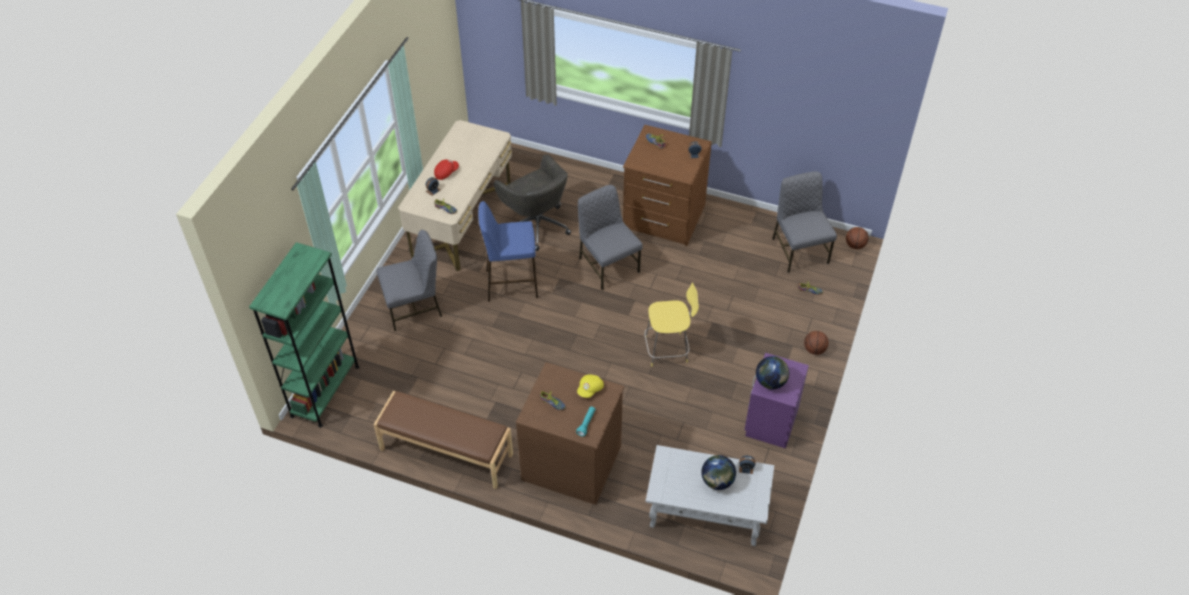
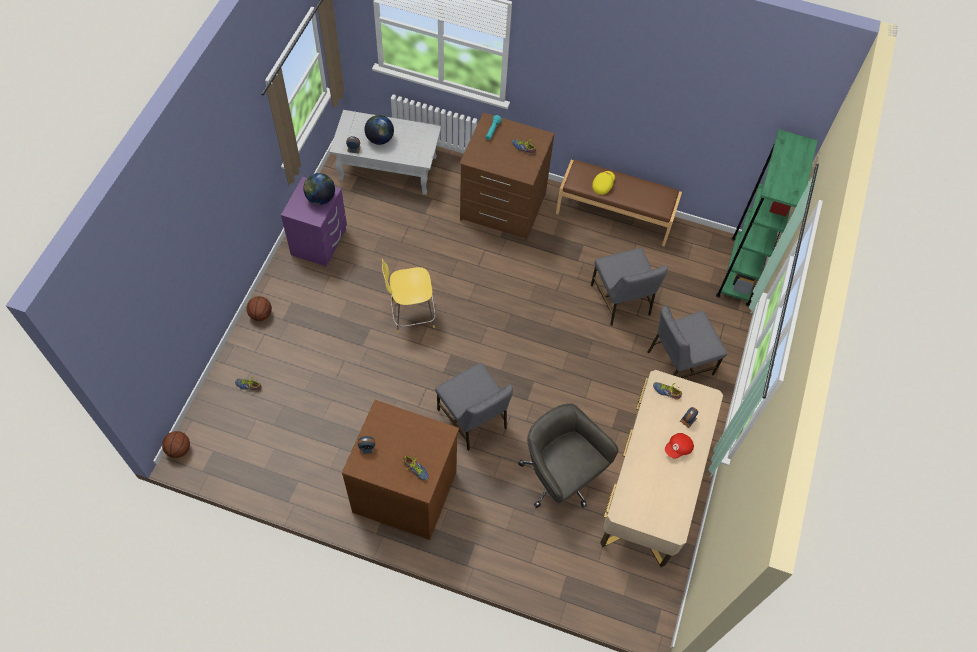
camera: 175 degrees right, 10 degrees up
(511, 284) = (579, 392): blue stool -> none
(590, 389) = (490, 159): yellow cap -> yellow cap (603, 185)
(799, 250) = (248, 442): grey chair -> grey chair (621, 300)

